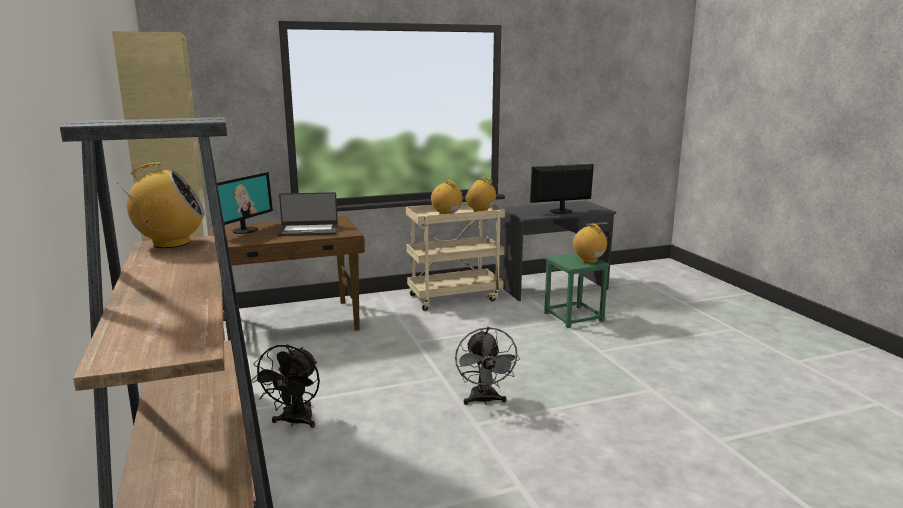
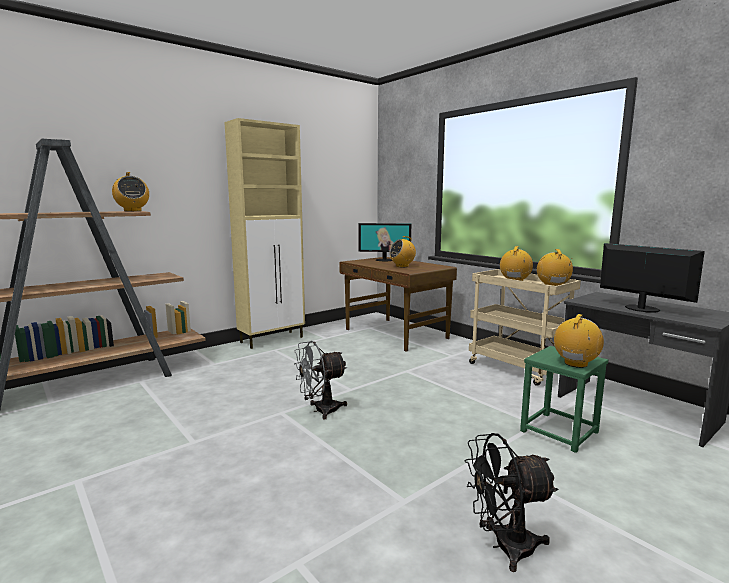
camera: 70 degrees right, 5 degrees down
(295, 422) = (263, 361): black fan -> black fan (504, 547)
(308, 230) = (402, 266): laptop -> radio

